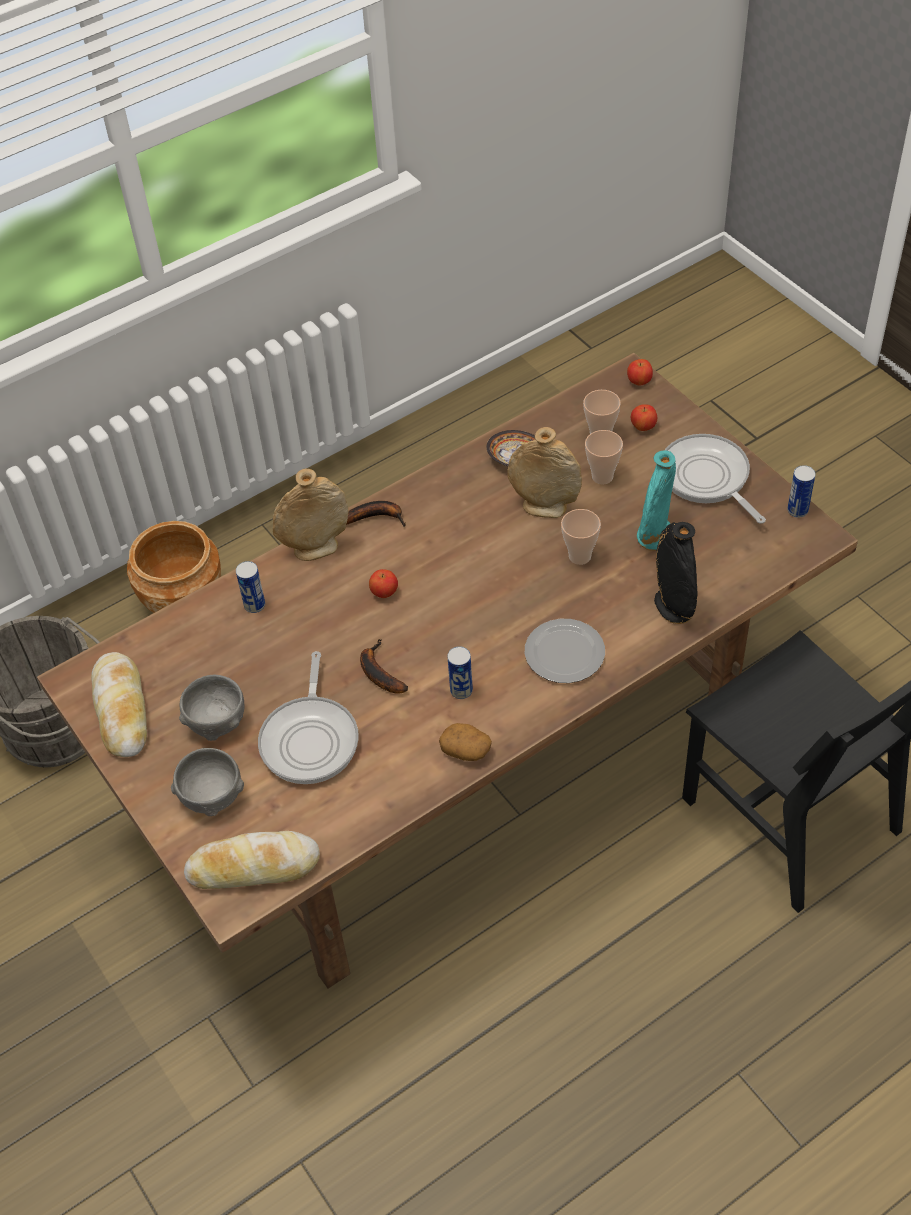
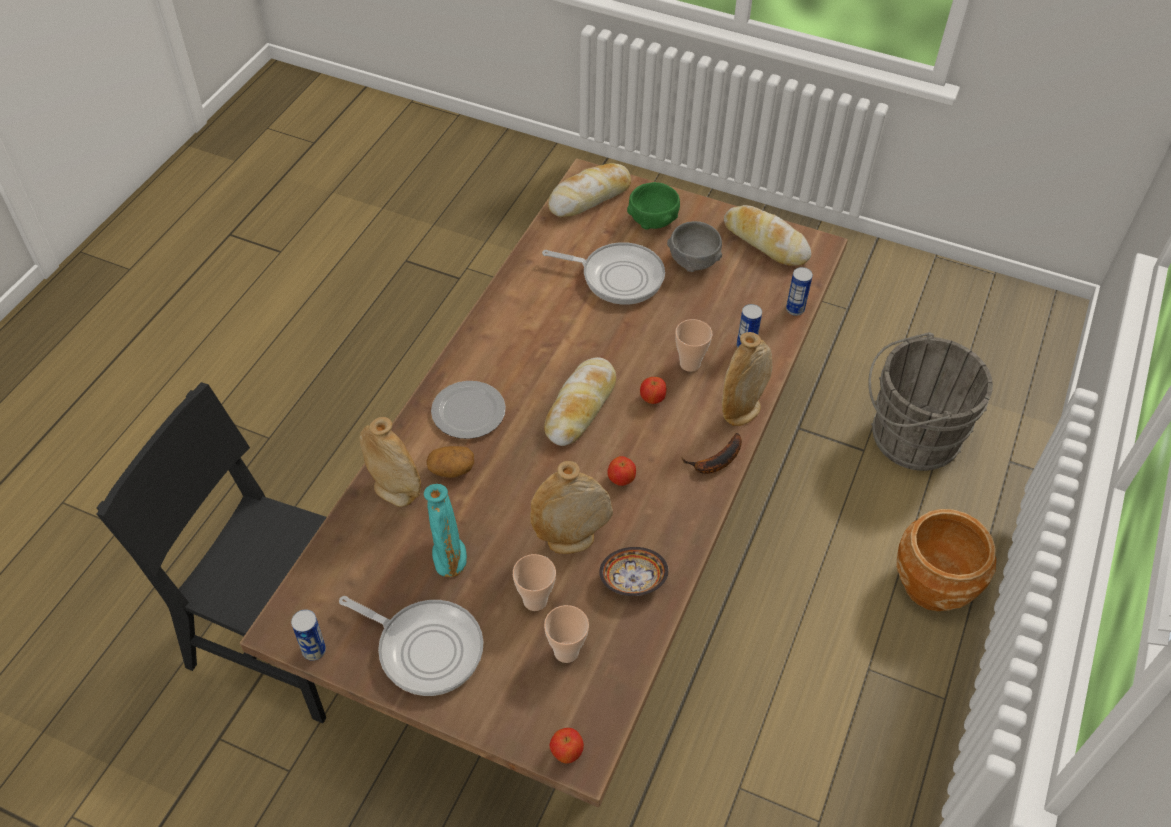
camera: 145 degrees right, 0 degrees up
(212, 795) = (653, 221): grey bowl -> green bowl
(311, 739) = (617, 277): frying pan -> frying pan turned 135 degrees clockwise
(378, 672) = (606, 338): banana -> none
(456, 613) = (580, 407): none -> bread
(461, 690) = (532, 351): can -> can (795, 309)
(466, 750) = (499, 313): potato -> potato (451, 469)
(580, 556) = (506, 503): cup -> cup (690, 364)
(643, 427) = (527, 685): apple -> apple (621, 479)
(673, 607) = (395, 491): black vase -> beige vase

